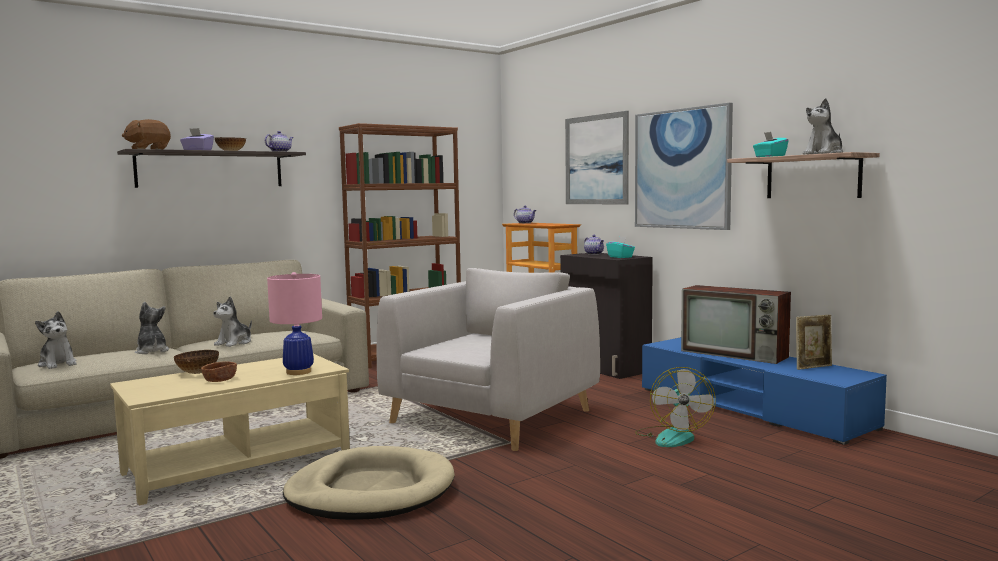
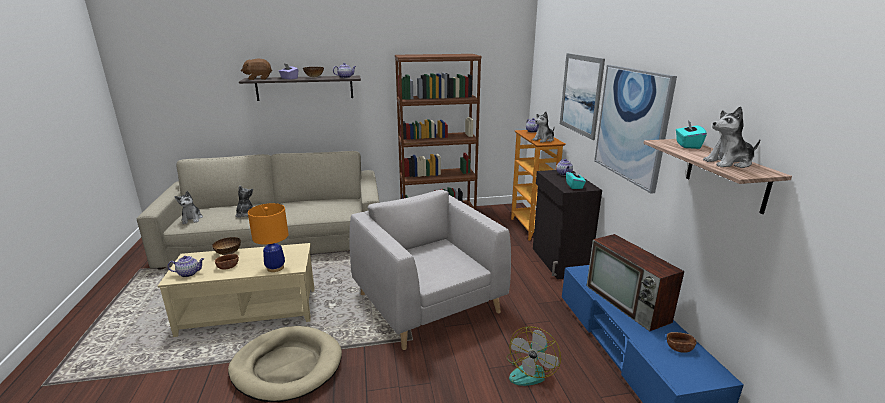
camera: 25 degrees right, 15 degrees up
(164, 391) = (189, 273): none -> teapot
(234, 343) = (293, 214): plush toy -> plush toy (544, 140)
(298, 372) = (275, 268): pink table lamp -> orange table lamp
(491, 416) = (428, 302): grey armchair -> grey armchair turned 90 degrees counterclockwise
(813, 367) = (679, 348): picture frame -> brown bowl

